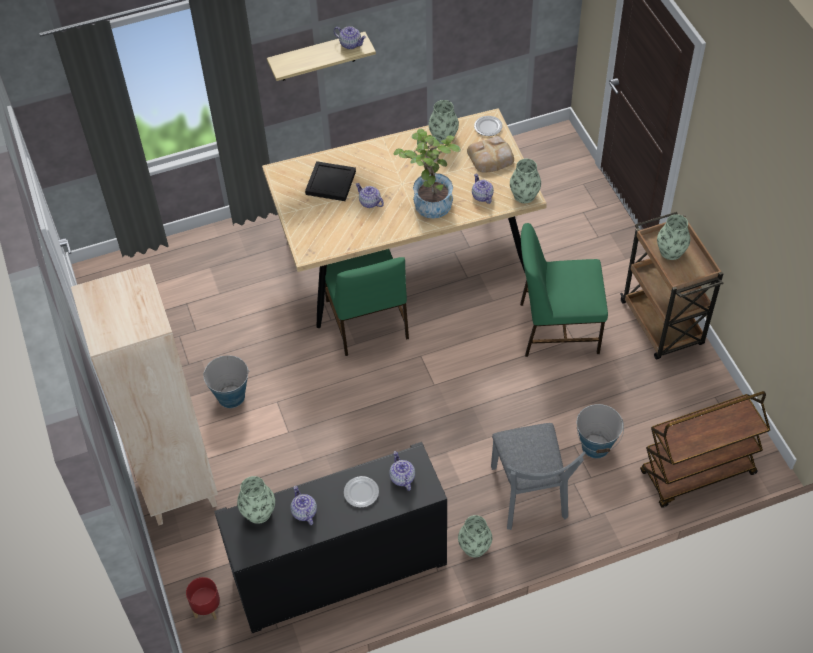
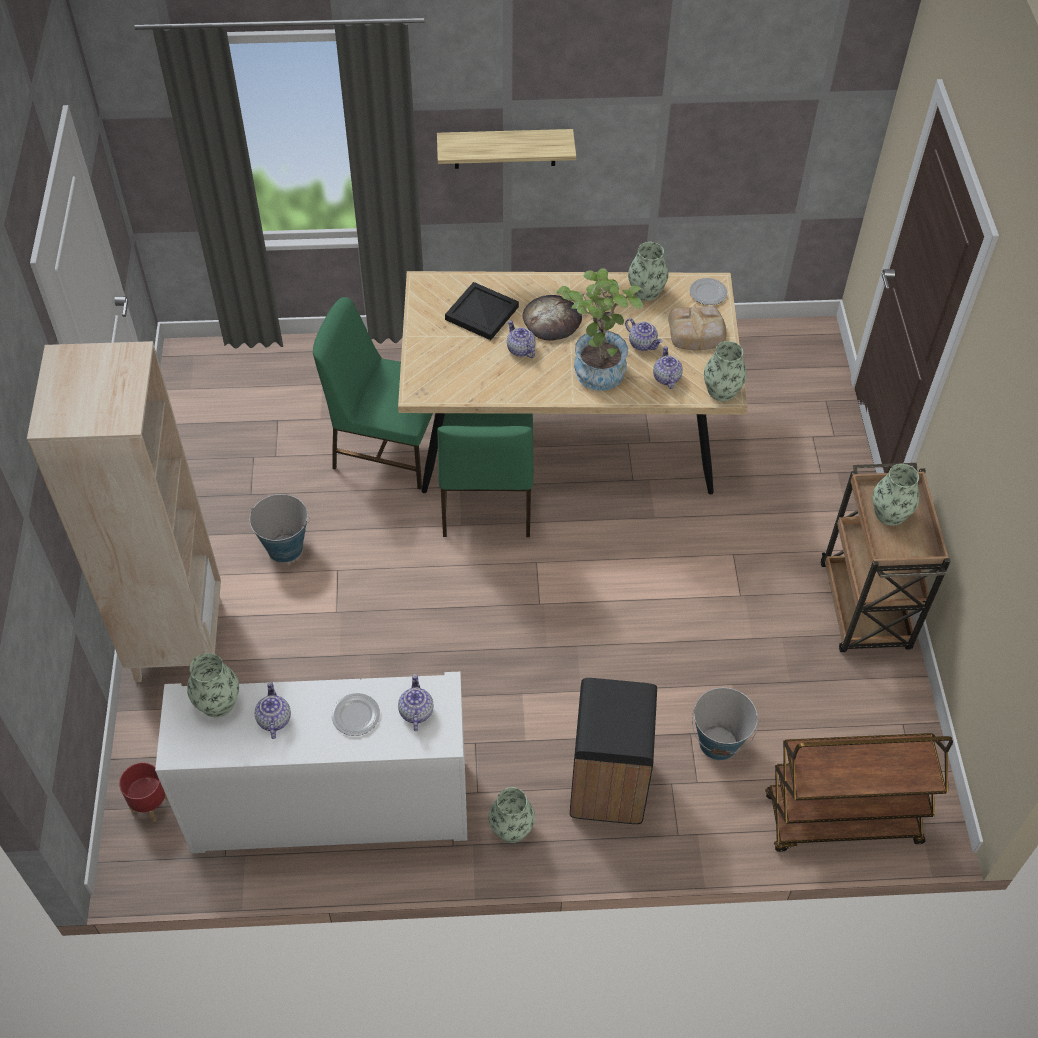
camera: 15 degrees right, 0 degrees up
(340, 570) = (330, 806): black cabinet -> white cabinet
(351, 44) = (548, 140): teapot -> teapot (643, 344)
(384, 175) = (552, 320): none -> bread
(530, 498) = (607, 786): grey chair -> black trash can
(557, 327) = (724, 574): green chair -> green chair (388, 446)

